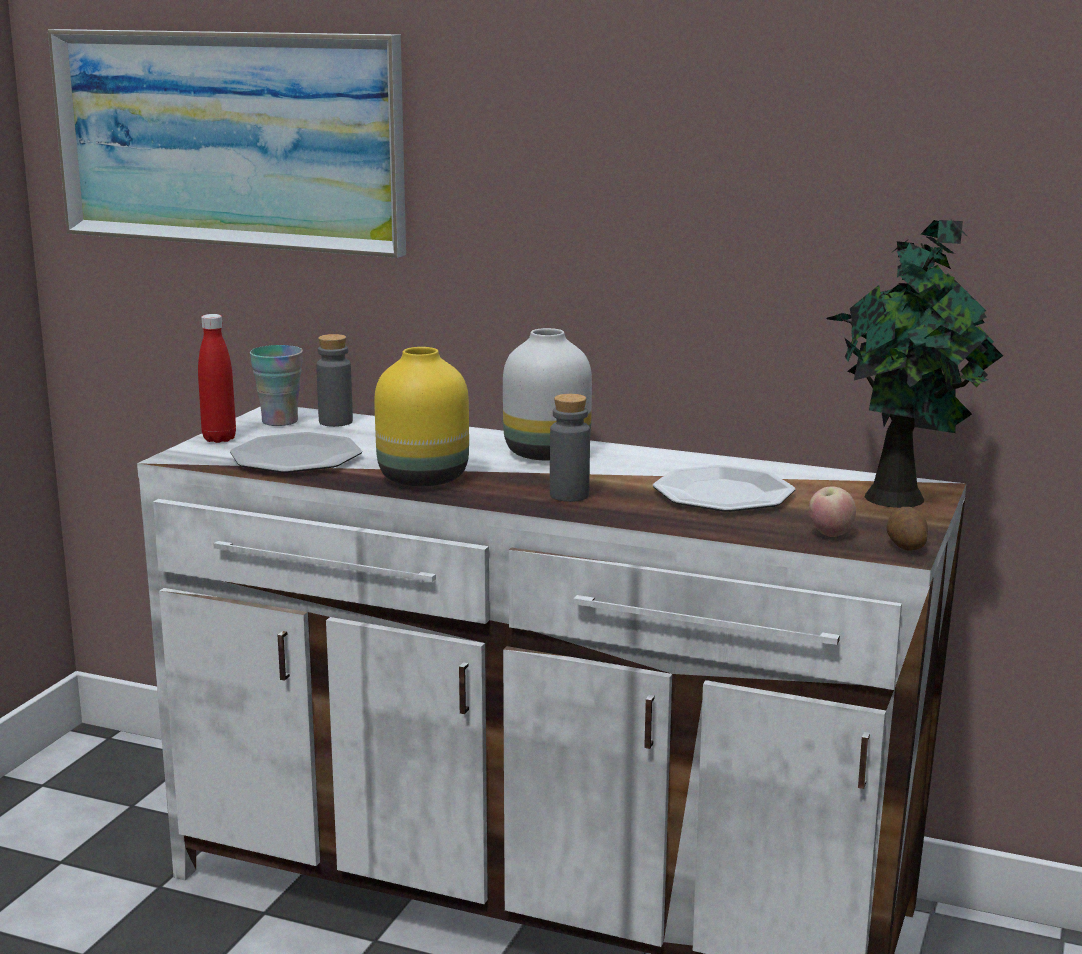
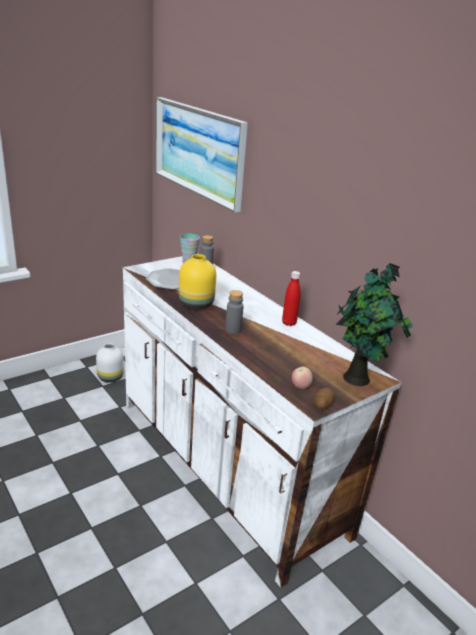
camera: 30 degrees right, 10 degrees up
(219, 439) = (160, 264): red bottle -> red bottle (289, 323)
(549, 454) = (255, 307): white vase -> white vase (110, 378)
(723, 493) = (290, 350): plate -> none

